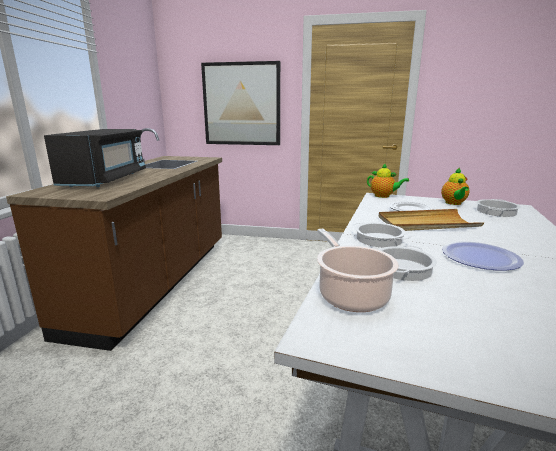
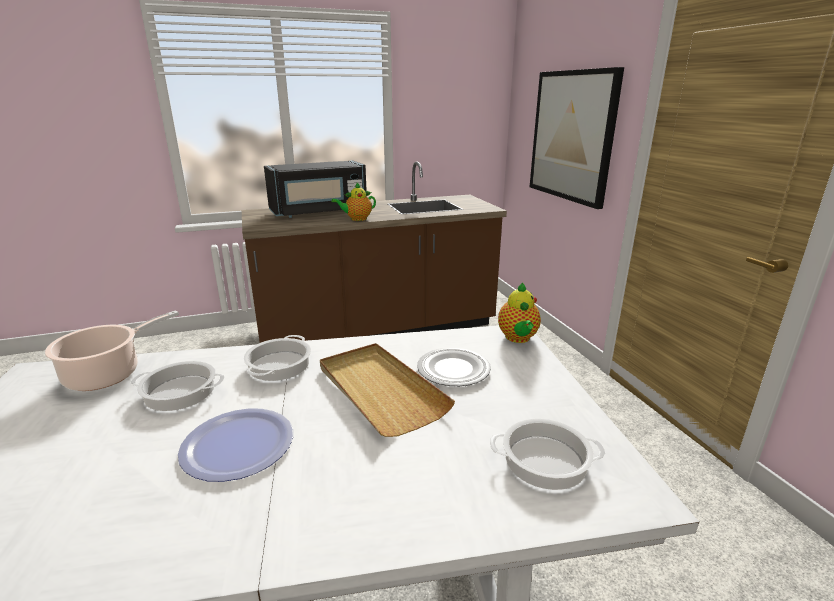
camera: 60 degrees right, 5 degrees up
(454, 203) = (555, 406): teapot -> teapot (357, 219)

